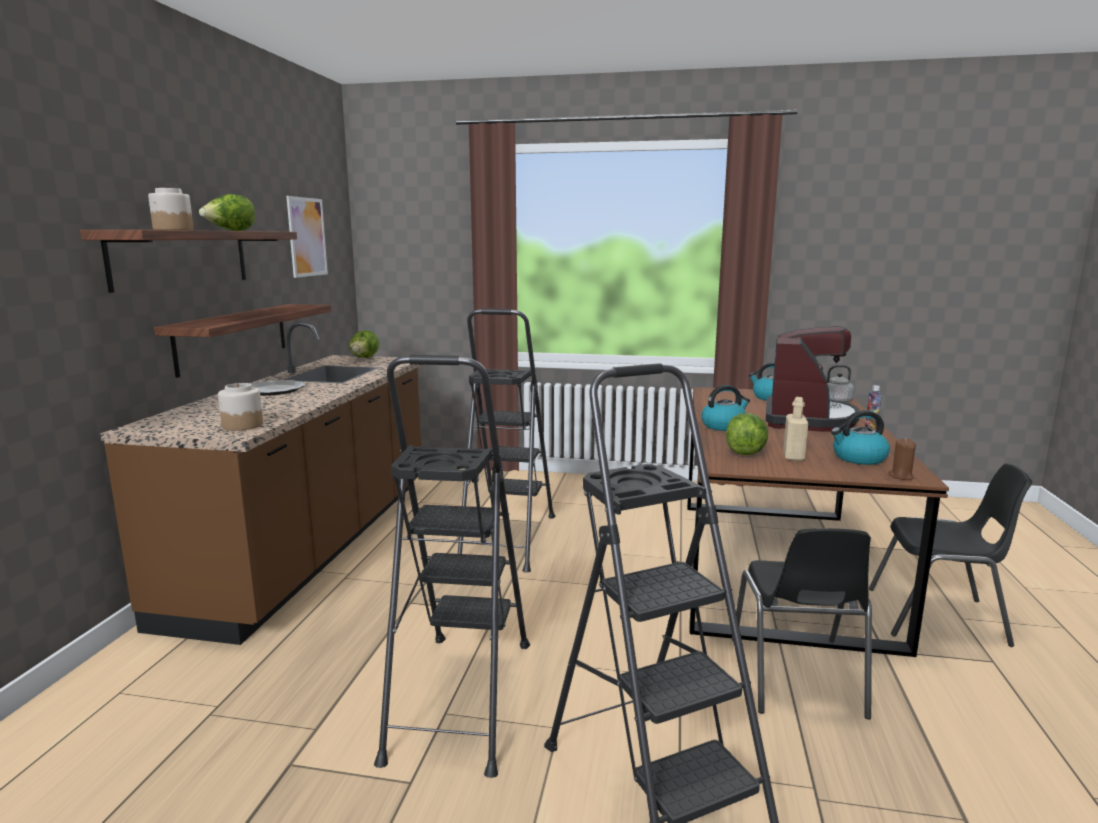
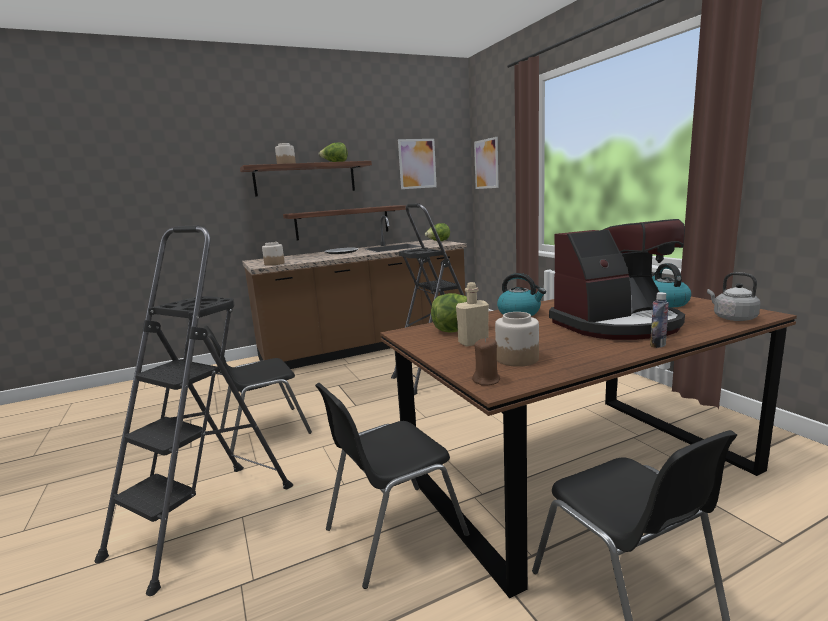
camera: 55 degrees right, 0 degrees up
(392, 243) = (486, 164): none -> picture
(461, 699) = (263, 431): step ladder -> black chair
(858, 458) = (517, 359): kettle -> jar

